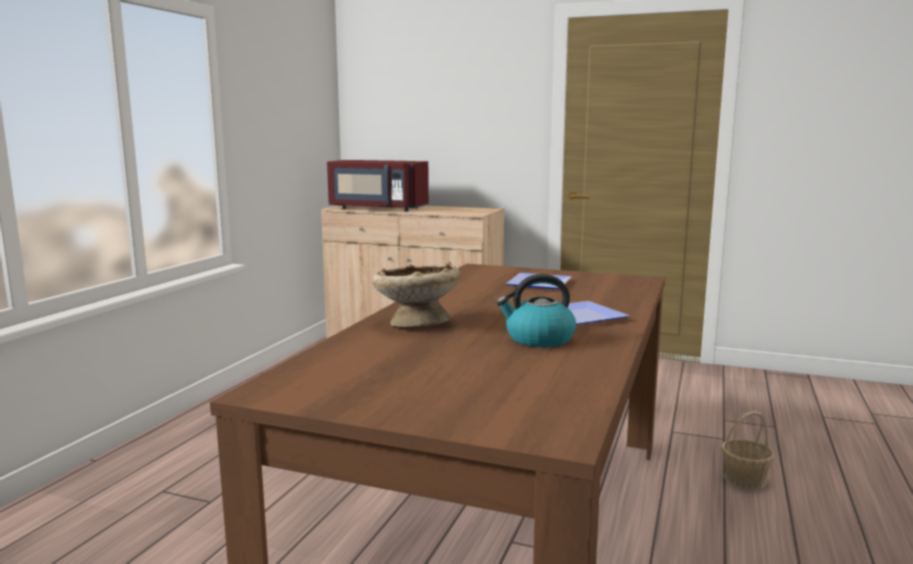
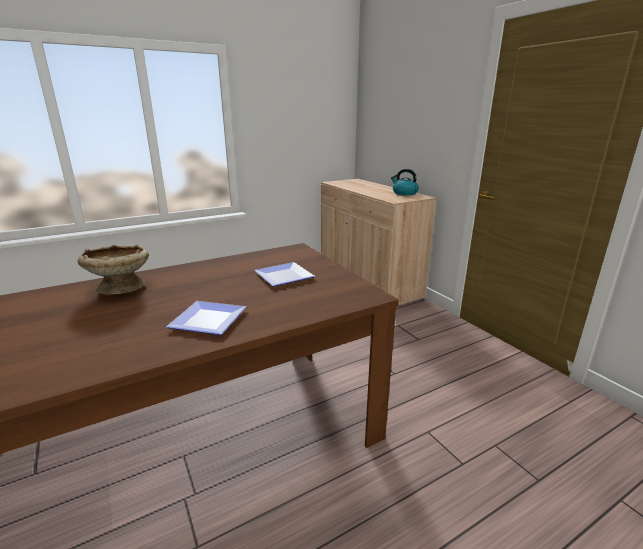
camera: 40 degrees right, 10 degrees up
(377, 208) = (350, 186): red microwave -> none
(538, 339) = (122, 331): kettle -> kettle (404, 193)
(745, 479) = (413, 515): basket -> none

